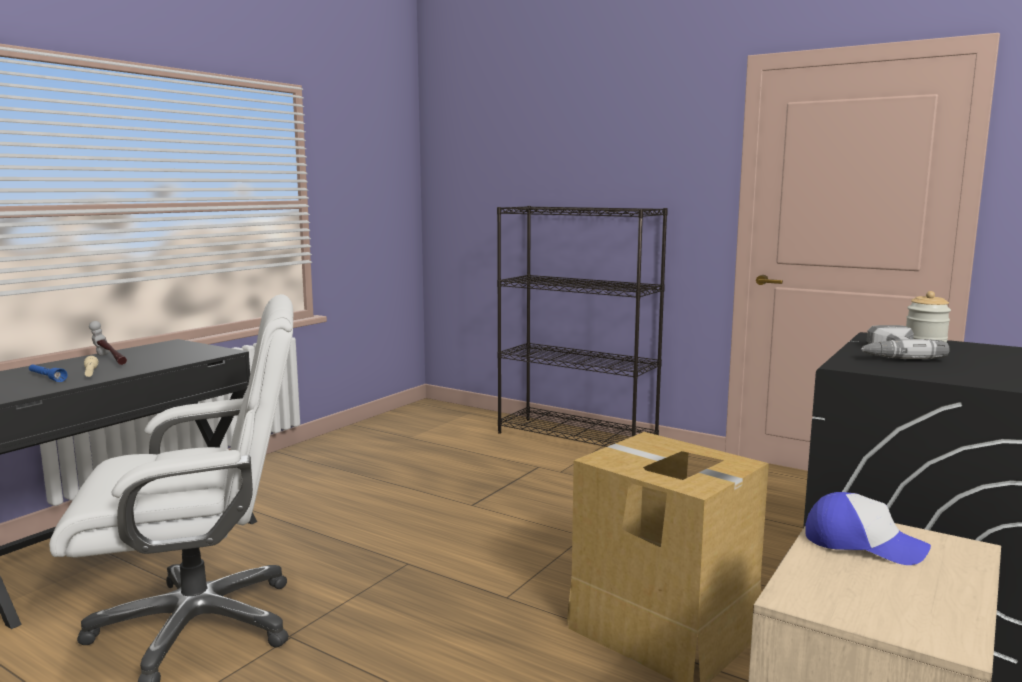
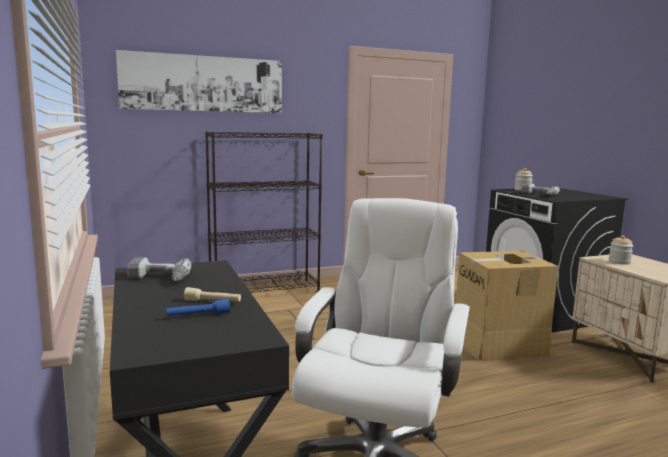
camera: 55 degrees left, 0 degrees up
(110, 360) = (164, 292): hammer -> none
(154, 351) = (158, 278): none -> power drill
(531, 142) = (203, 84): none -> picture
(862, 544) = (619, 262): cap -> jar

